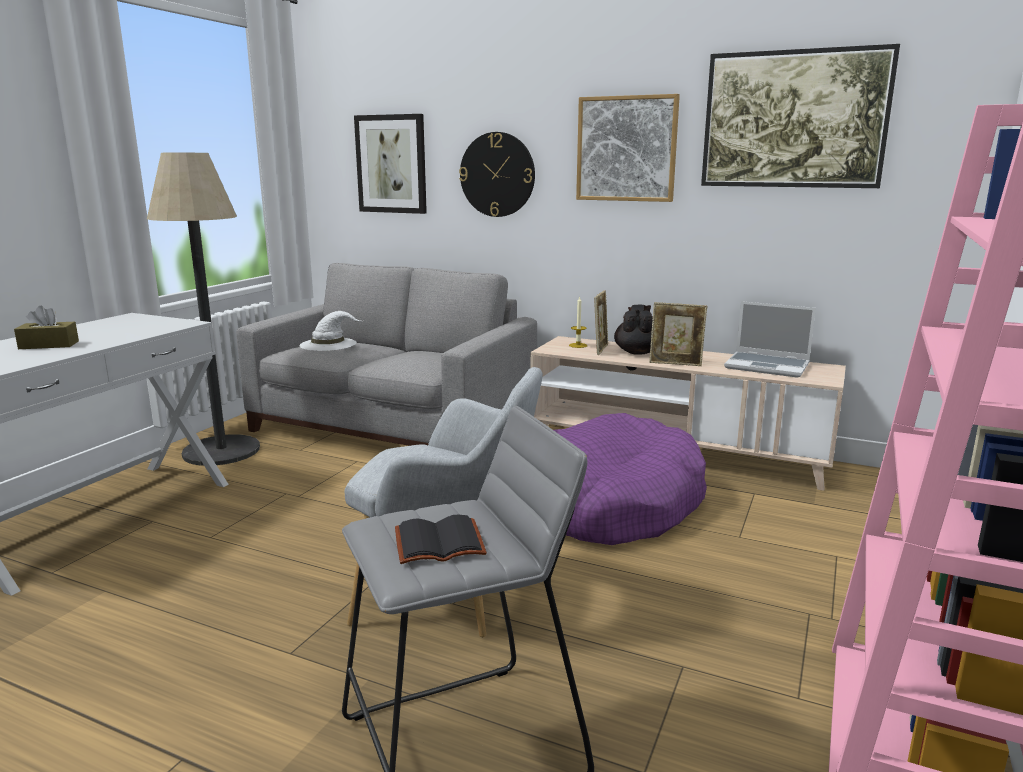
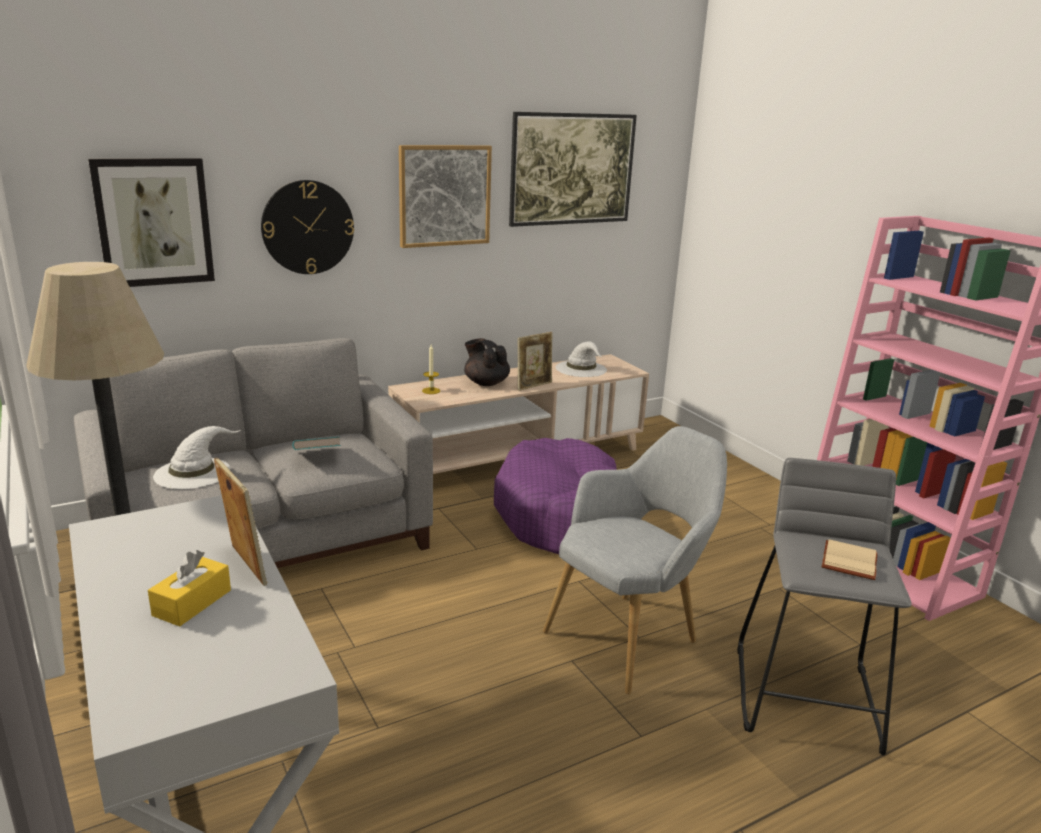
camera: 55 degrees left, 5 degrees up
(49, 345) = (192, 603): brown tissue box -> yellow tissue box
(402, 357) = (316, 457): none -> turquoise book
(440, 542) = (847, 560): black book -> beige book
(600, 349) = (456, 389): picture frame -> picture frame (245, 566)
(768, 366) = (581, 369): laptop -> white hat

